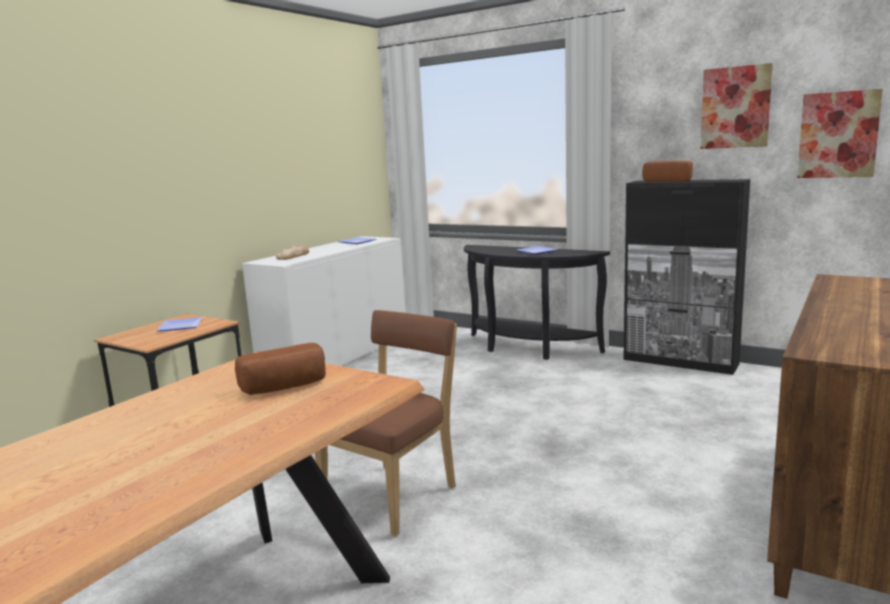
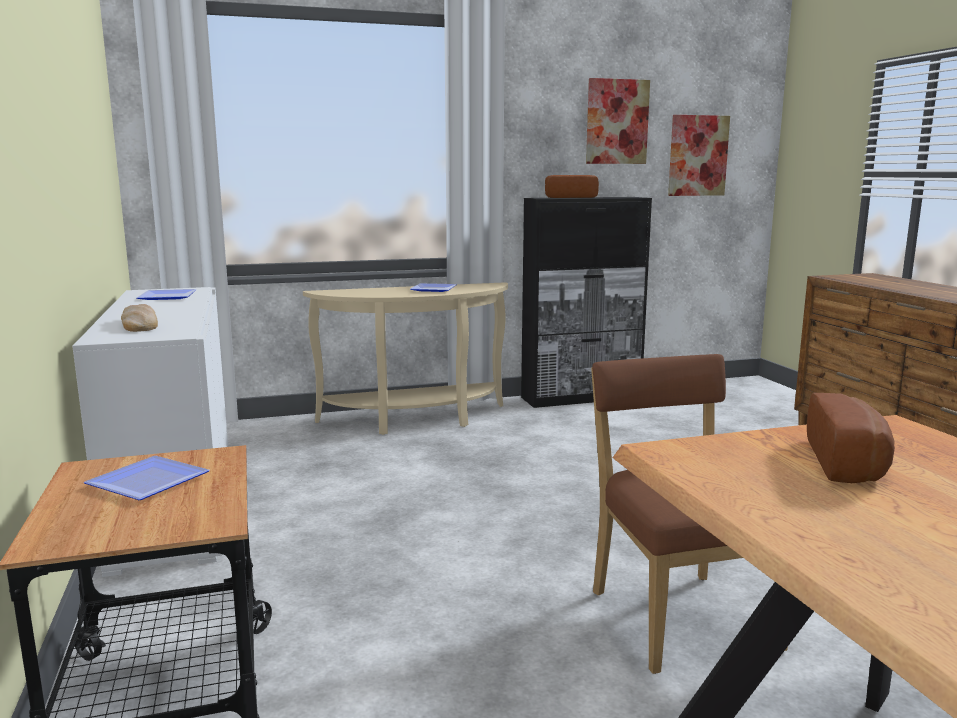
camera: 50 degrees left, 0 degrees up
(526, 348) = (416, 421): black console table -> beige console table

